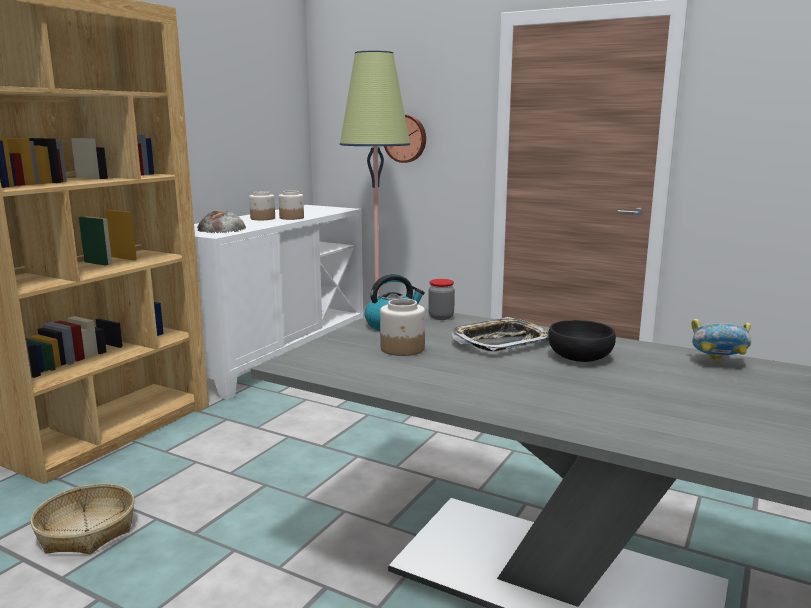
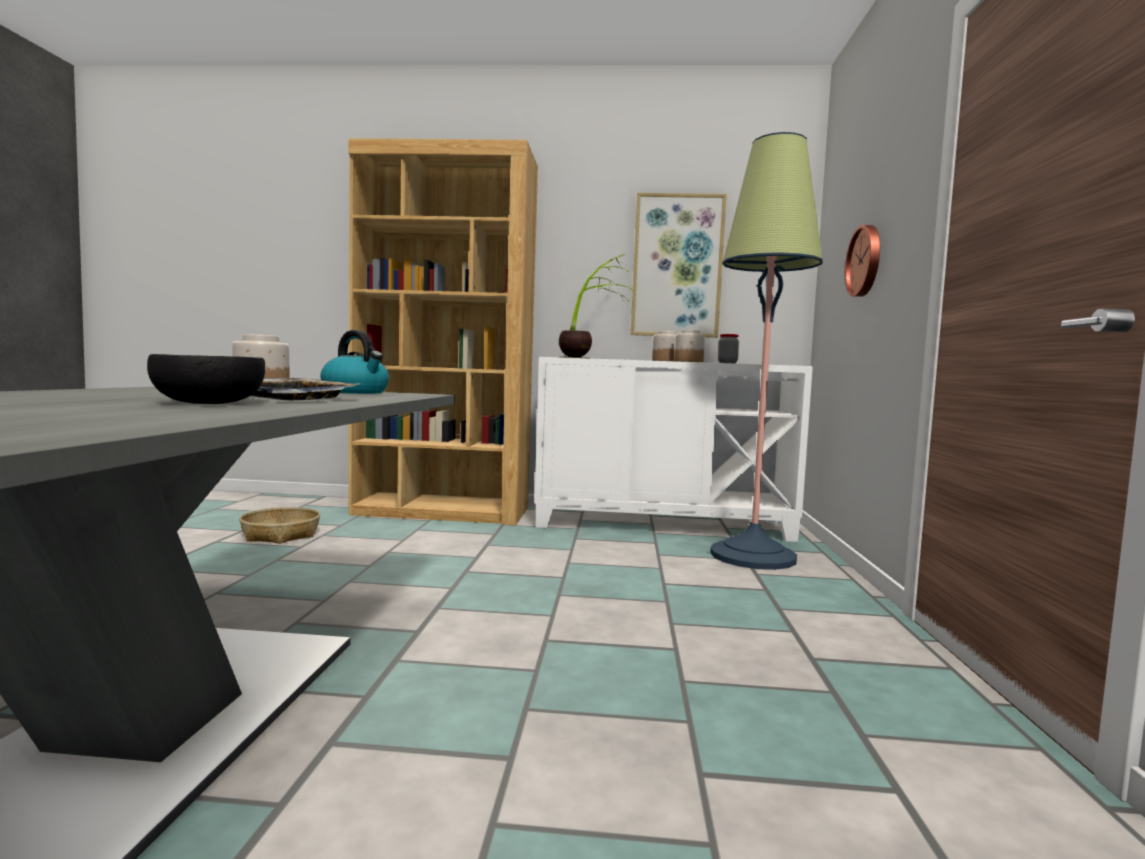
camera: 65 degrees right, 10 degrees down
(221, 228) = (590, 358): bread -> potted plant
(234, 125) = (677, 266): none -> picture
(441, 317) = (401, 396): jar -> jar (727, 363)
(718, 363) = (134, 421): bowl -> none

